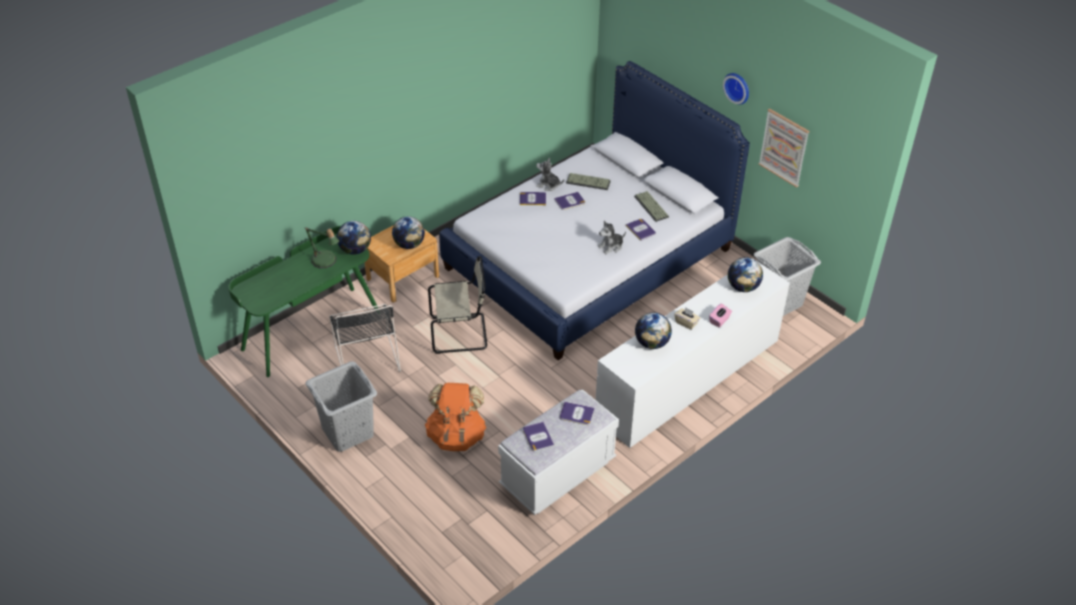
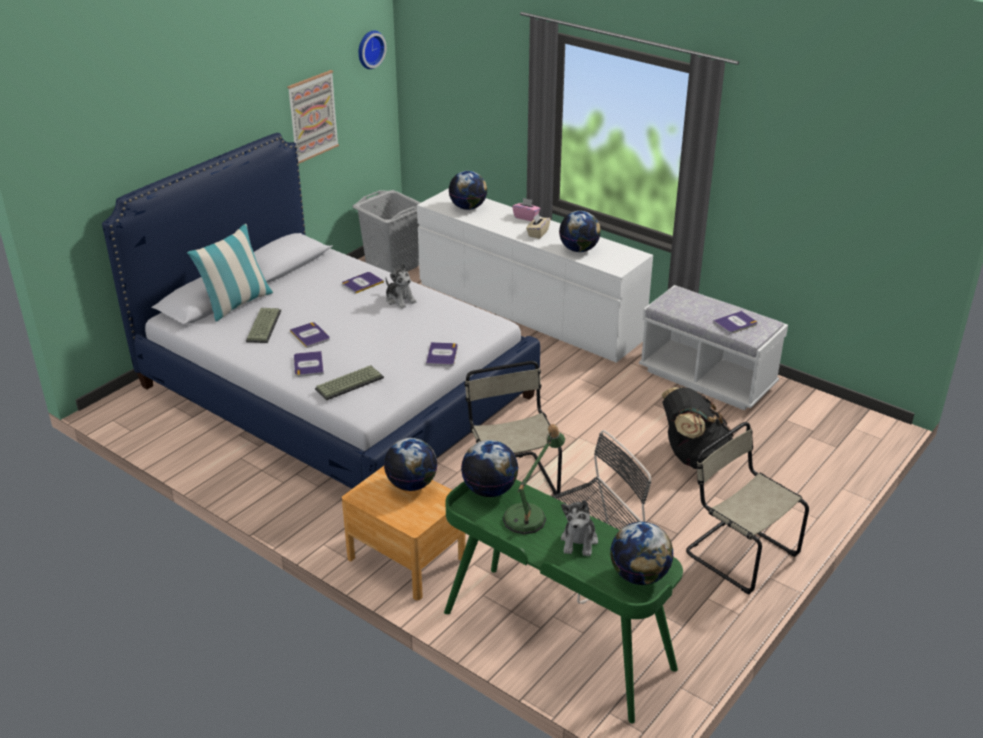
camera: 100 degrees left, 10 degrees down
(258, 296) = (639, 576): none -> globe
(348, 432) = (737, 552): grey laundry basket -> beige chair
(456, 436) = (692, 457): orange backpack -> black backpack
(548, 185) = (273, 356): plush toy -> plush toy (579, 541)
(576, 414) = (687, 303): book -> book (442, 355)
(621, 171) = (237, 304): none -> pillow
(652, 207) = (314, 279): keyboard -> keyboard (349, 383)
(738, 87) = (248, 97): wall clock -> wall clock (369, 49)

